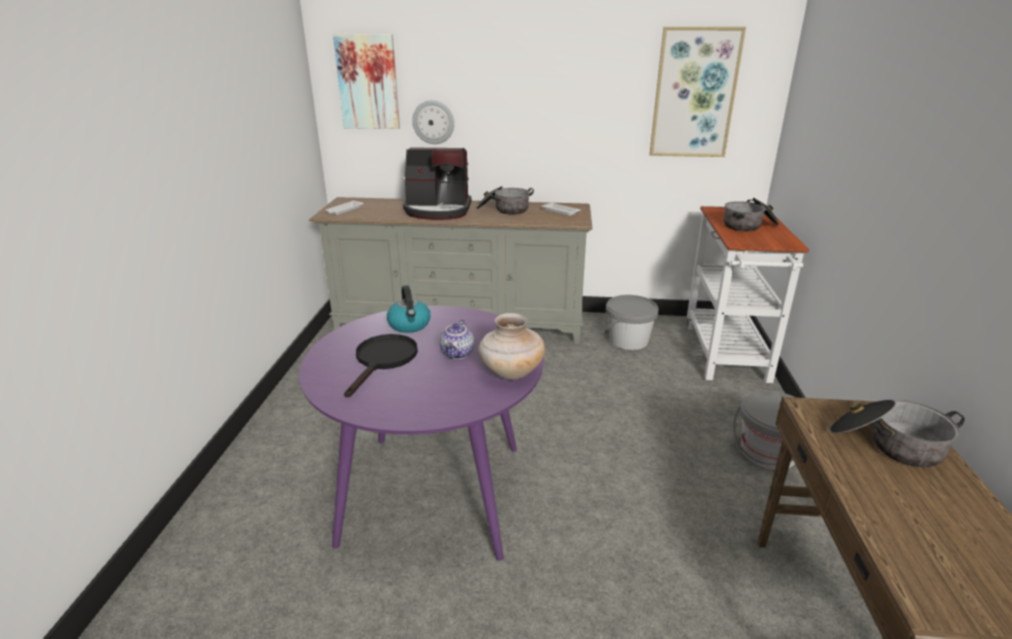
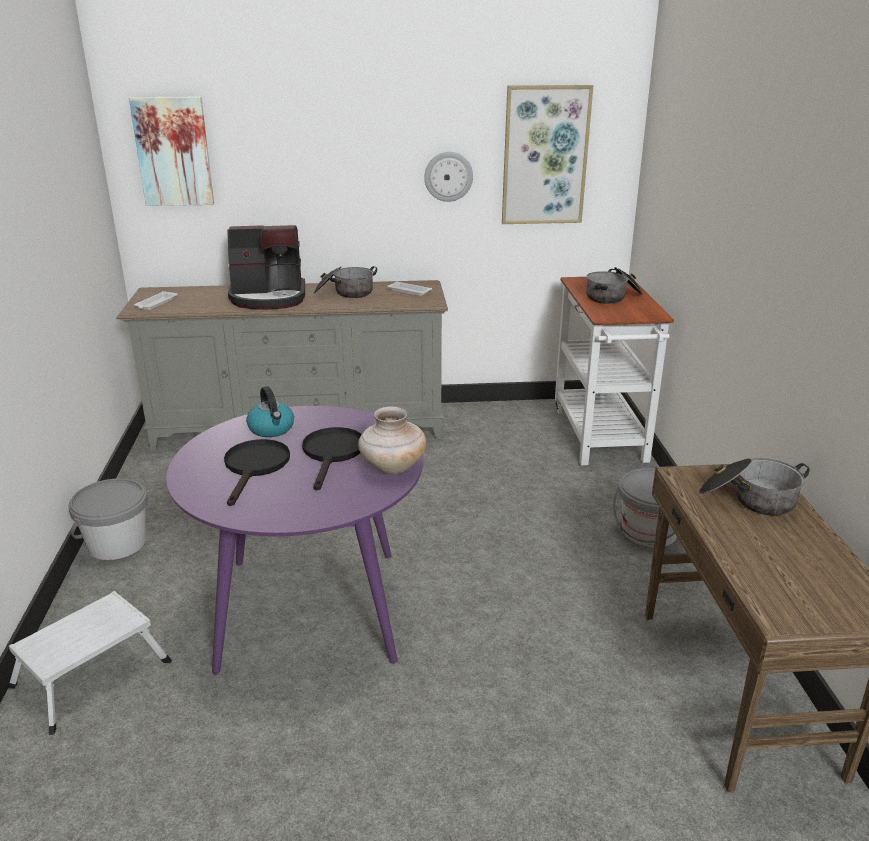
camera: 10 degrees left, 0 degrees up
(230, 532) = (92, 673): none -> white step ladder
(433, 122) = (254, 195): wall clock -> wall clock (448, 176)
(458, 354) = (332, 454): teapot -> black frying pan
(628, 340) = (494, 430): grey bucket -> grey bucket (117, 544)

